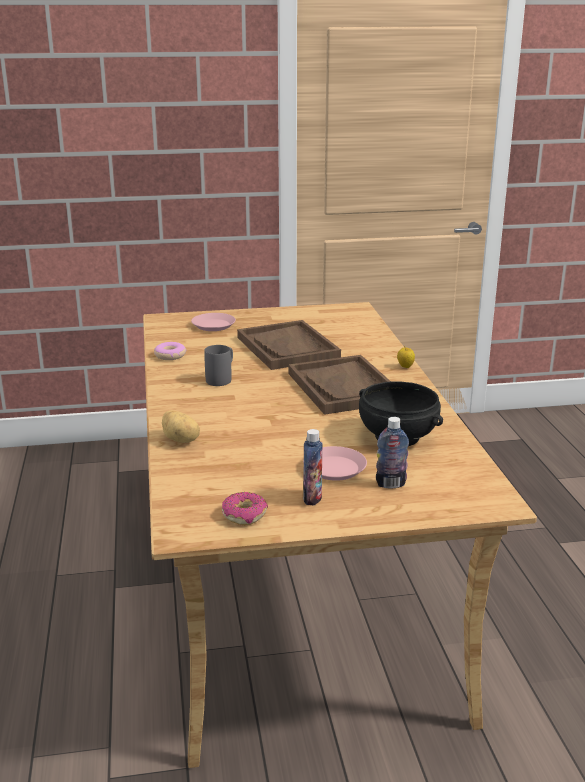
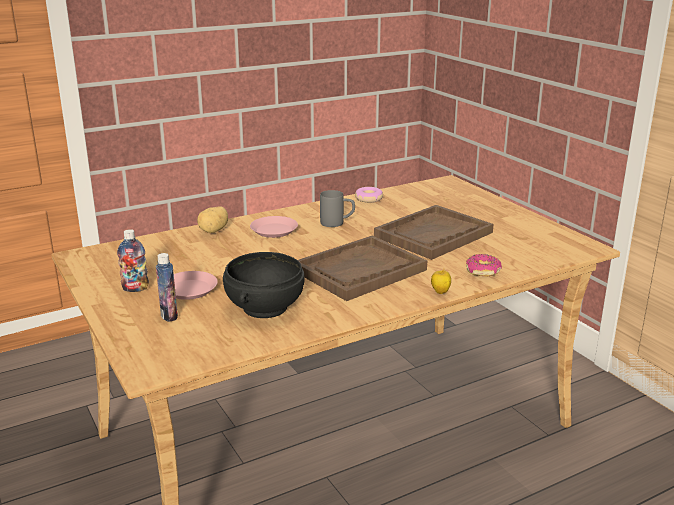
camera: 70 degrees right, 0 degrees up
(213, 325) = (454, 200): pink plate -> pink plate (274, 230)
(244, 515) = (104, 270): donut -> donut (483, 271)

